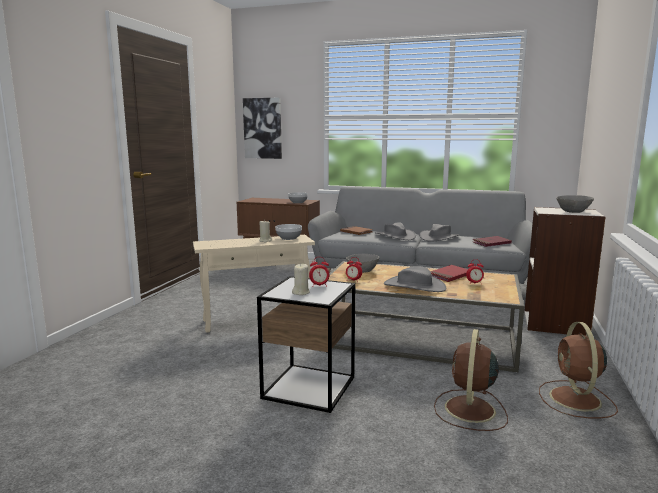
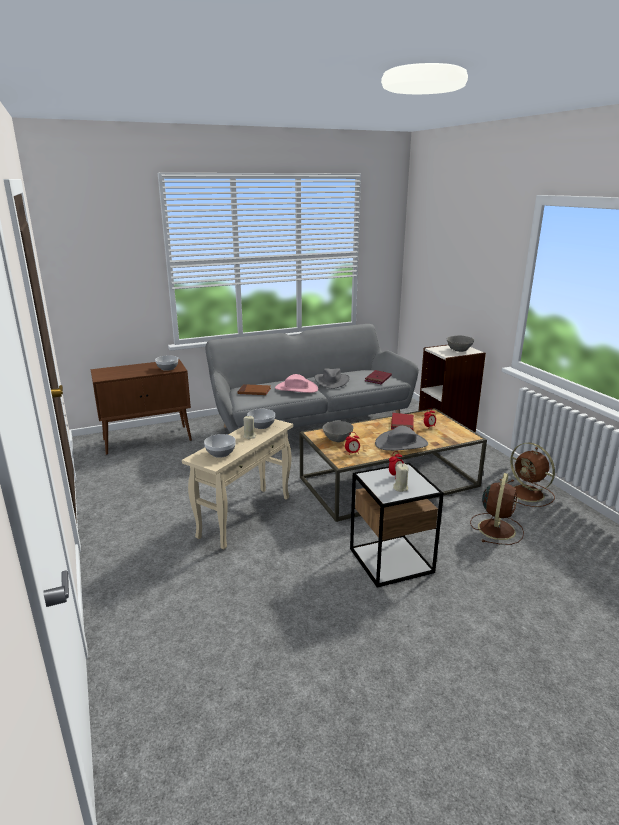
camera: 40 degrees left, 10 degrees up
(222, 243) = (220, 453): none -> bowl
(263, 128) = (85, 280): picture -> none
(395, 236) = (296, 388): grey hat -> pink hat
(469, 410) = (496, 528): brown fan -> brown fan turned 135 degrees counterclockwise

